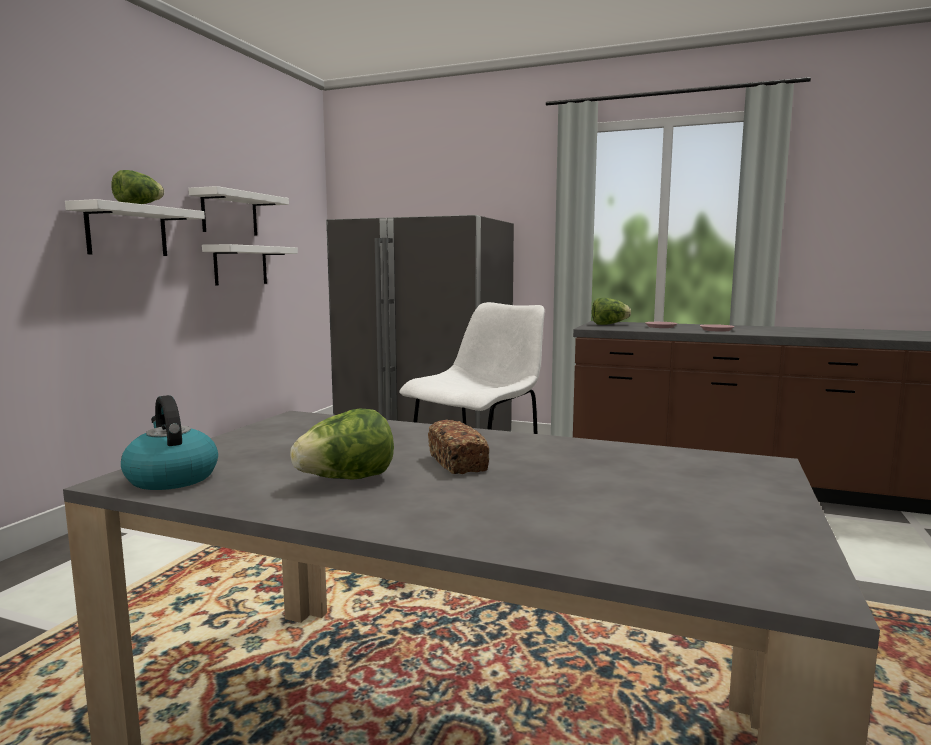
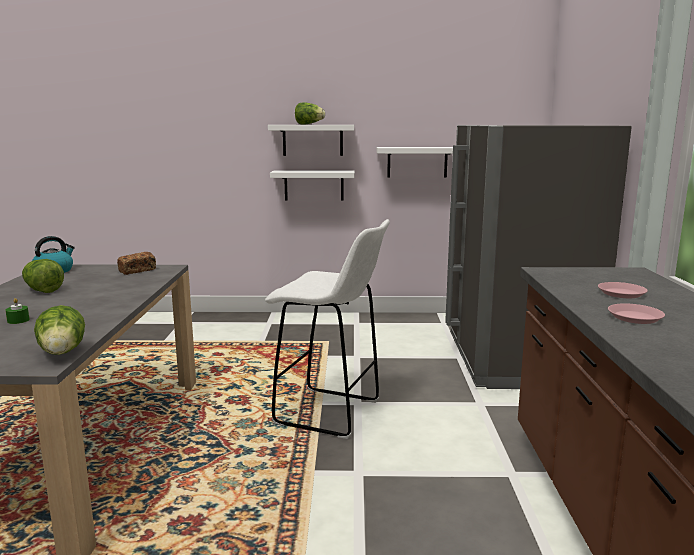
camera: 70 degrees right, 5 degrees up
(229, 213) = (409, 121): white shelf -> white shelf (314, 185)
(457, 463) = (65, 302): bread -> bread (137, 271)
(553, 485) = (18, 320): none -> green candle
(609, 324) = (604, 274): lettuce -> lettuce (62, 353)

